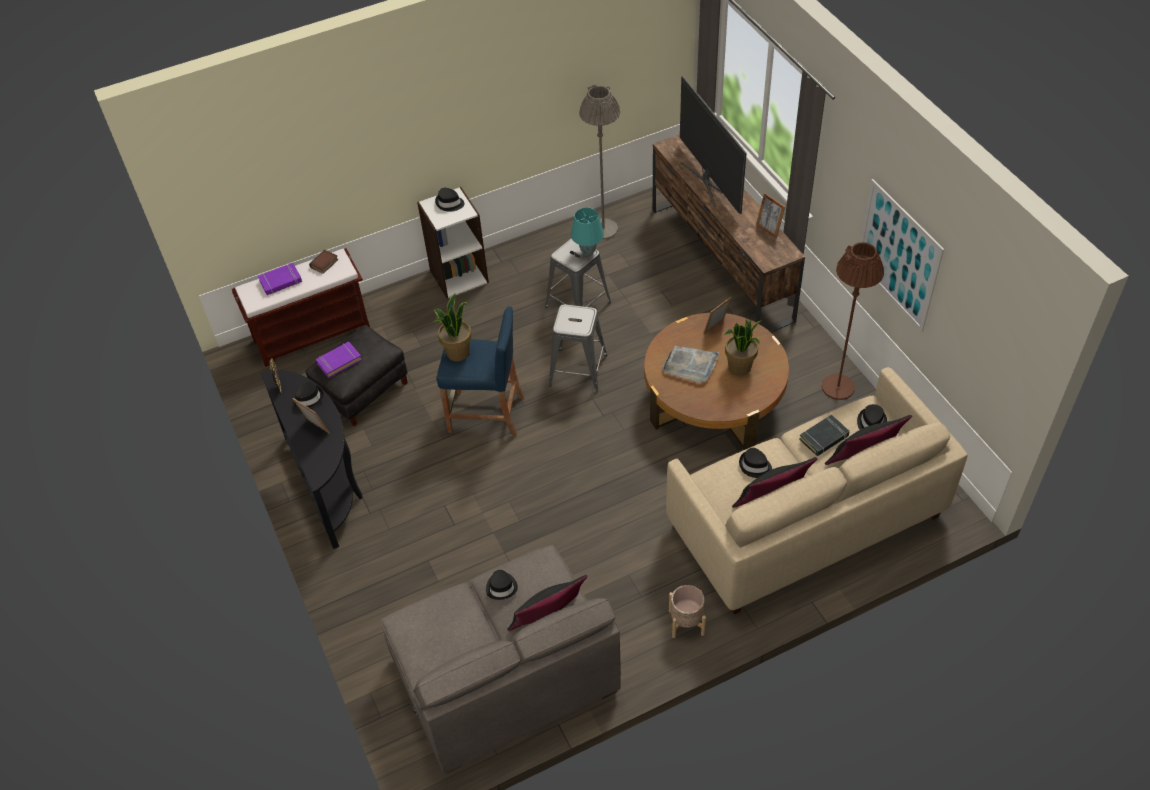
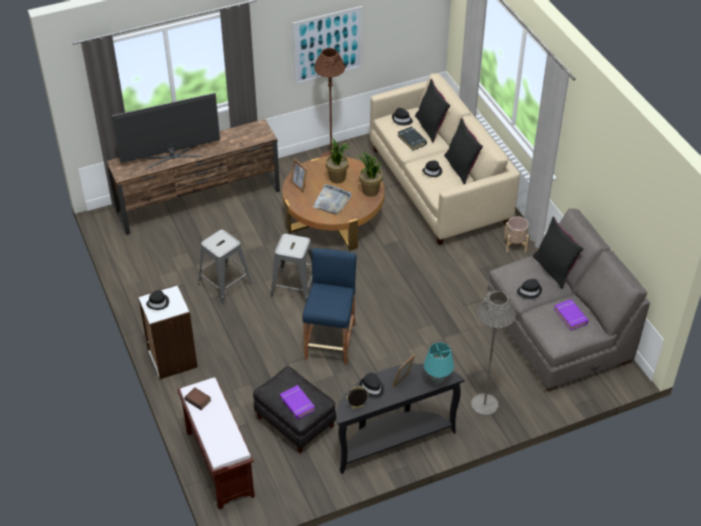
camera: 90 degrees left, 5 degrees down
(281, 281) = (214, 431): purple book -> purple book (570, 316)
(457, 352) = (323, 306): potted plant -> potted plant (370, 191)
(587, 252) = (220, 235): turquoise table lamp -> turquoise table lamp (437, 380)
(603, 229) = (140, 265): grey floor lamp -> grey floor lamp (484, 405)
(768, 229) = (233, 132): picture frame -> none

